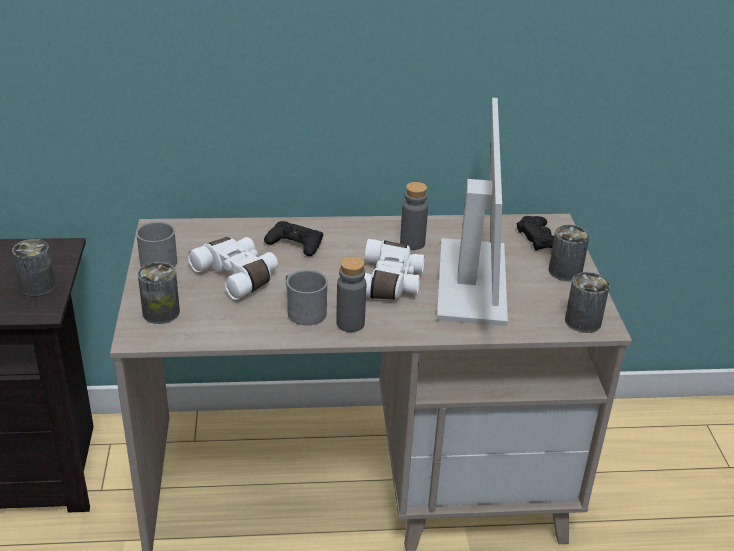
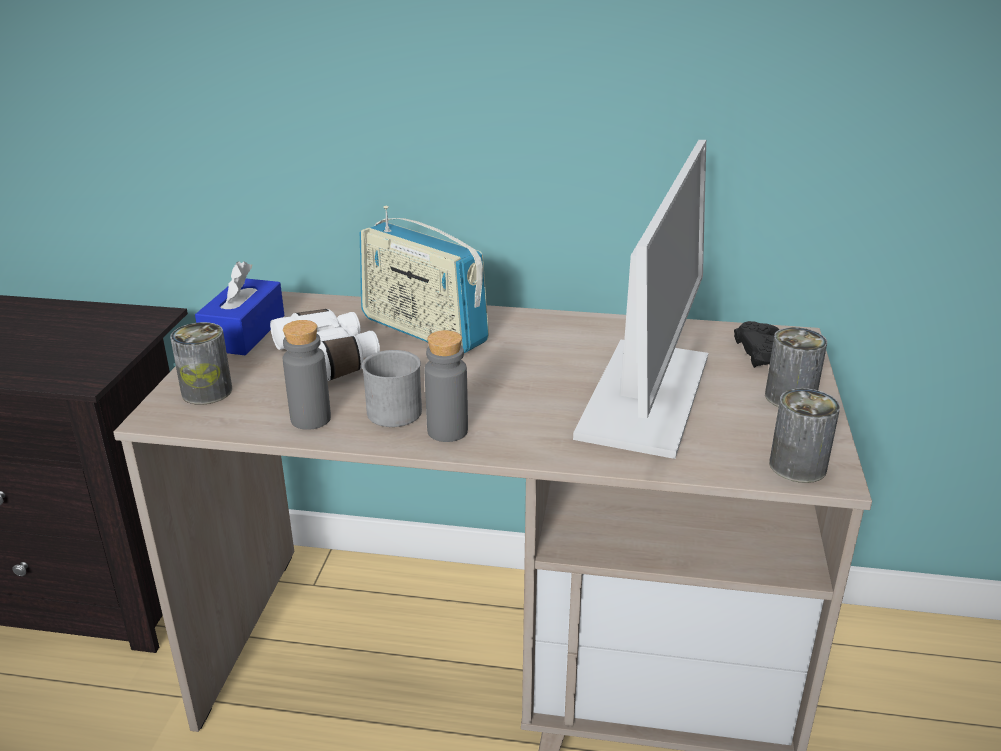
camera: 15 degrees right, 5 degrees down
(37, 286) = (97, 353): can -> none
(160, 259) = (244, 332): grey mug -> blue tissue box
(295, 244) = (423, 330): black game controller -> radio
(391, 282) = (528, 386): white binoculars -> none
(412, 243) = (579, 343): grey bottle -> grey bottle (310, 419)

